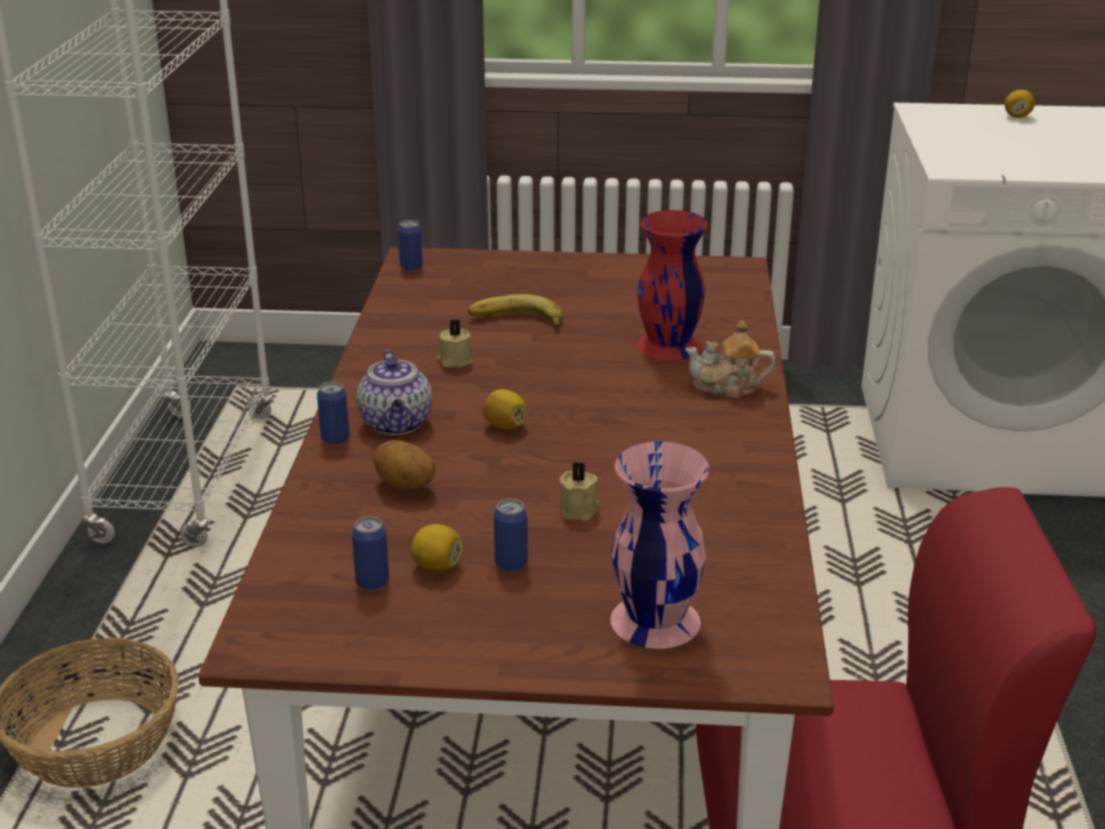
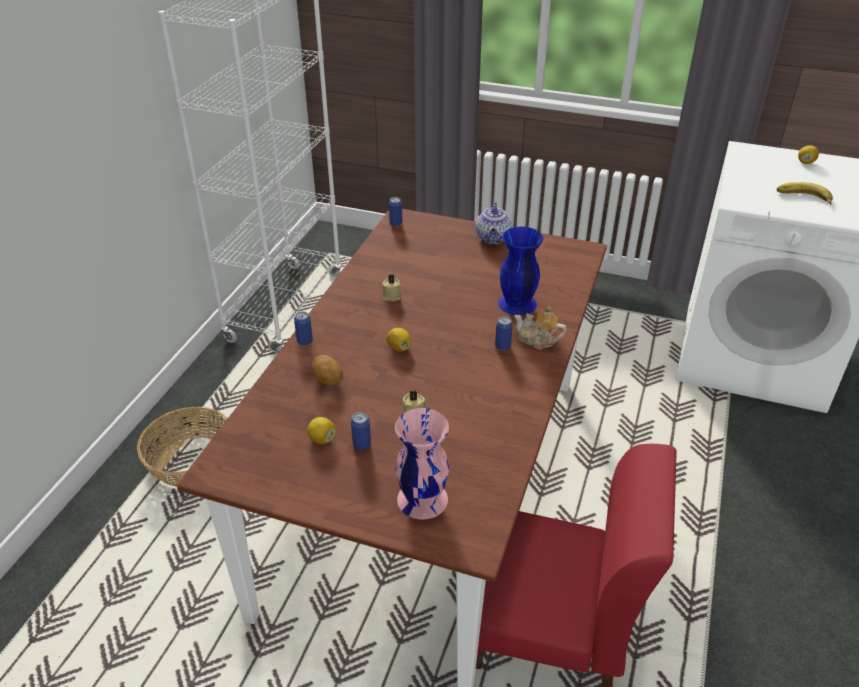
camera: 15 degrees right, 10 degrees up
(372, 582) = (284, 443): can -> can (502, 346)
(397, 424) = (341, 336): teapot -> teapot (493, 238)
(516, 322) = (437, 273): banana -> banana (803, 198)
(667, 346) = (516, 303): red vase -> blue vase

